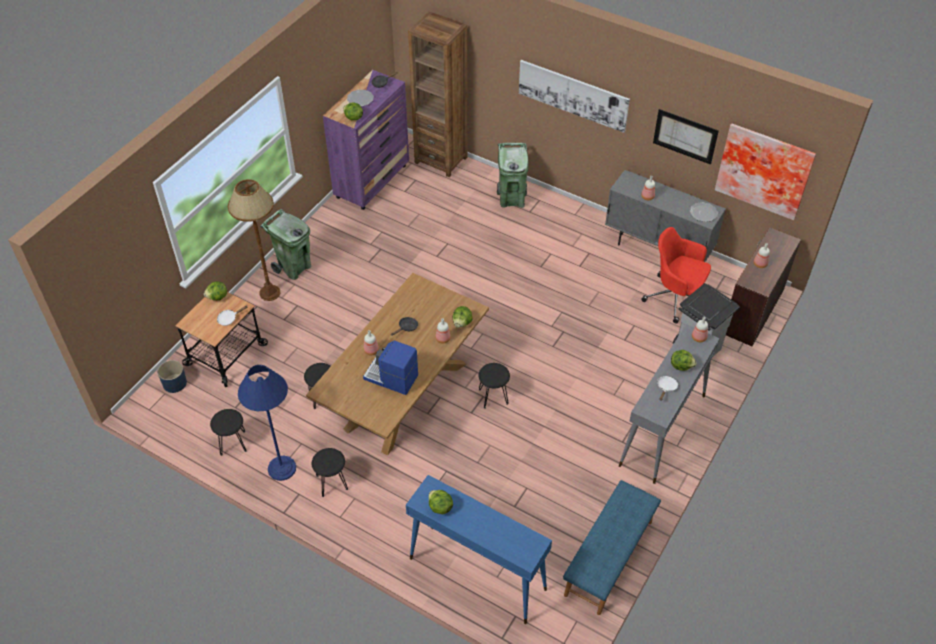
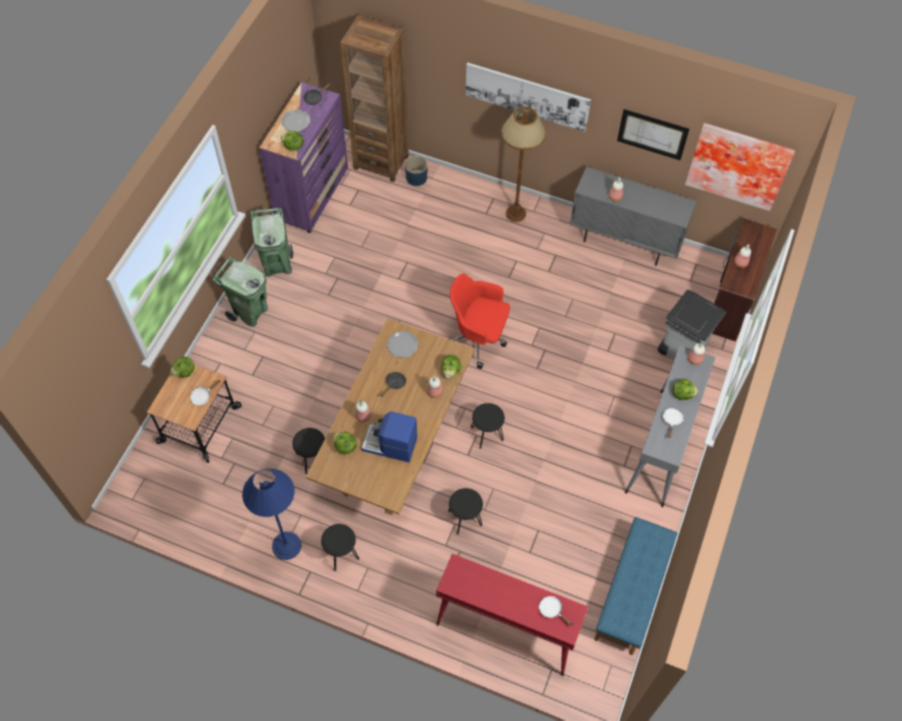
camera: 10 degrees left, 10 degrees up
(174, 383) = (152, 465): blue planter -> blue planter (416, 177)
(233, 443) = (229, 525): black stool -> black stool (465, 518)
(270, 293) = (230, 346): brown floor lamp -> brown floor lamp (515, 214)
(440, 507) = (471, 588): lettuce -> lettuce (345, 447)
(476, 573) = (505, 630): blue console table -> red console table
(512, 199) = (465, 201): green trash can -> green trash can (277, 265)
(515, 538) = (552, 610): none -> white frying pan
(675, 298) = (651, 296): red office chair -> red office chair (478, 338)
(703, 213) = (675, 209): plate -> plate (402, 345)

